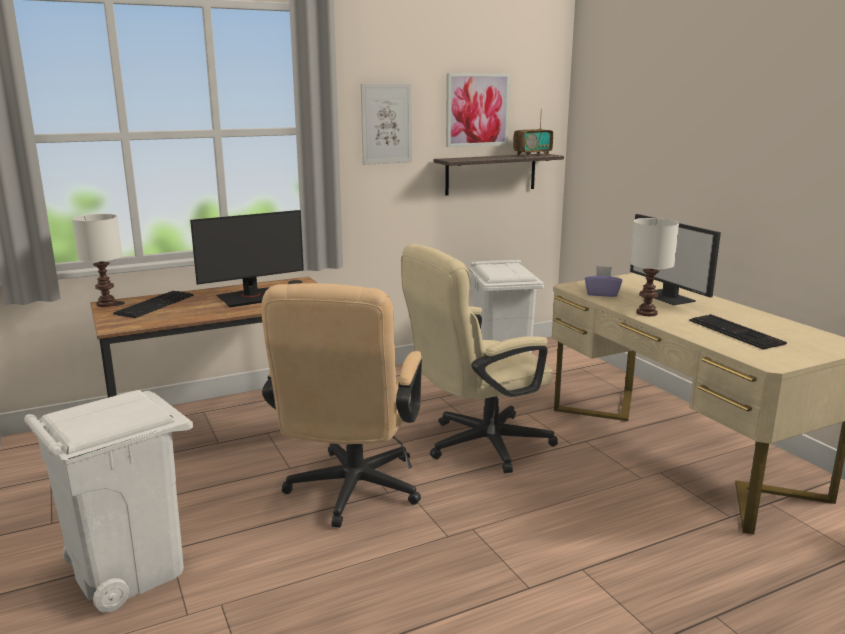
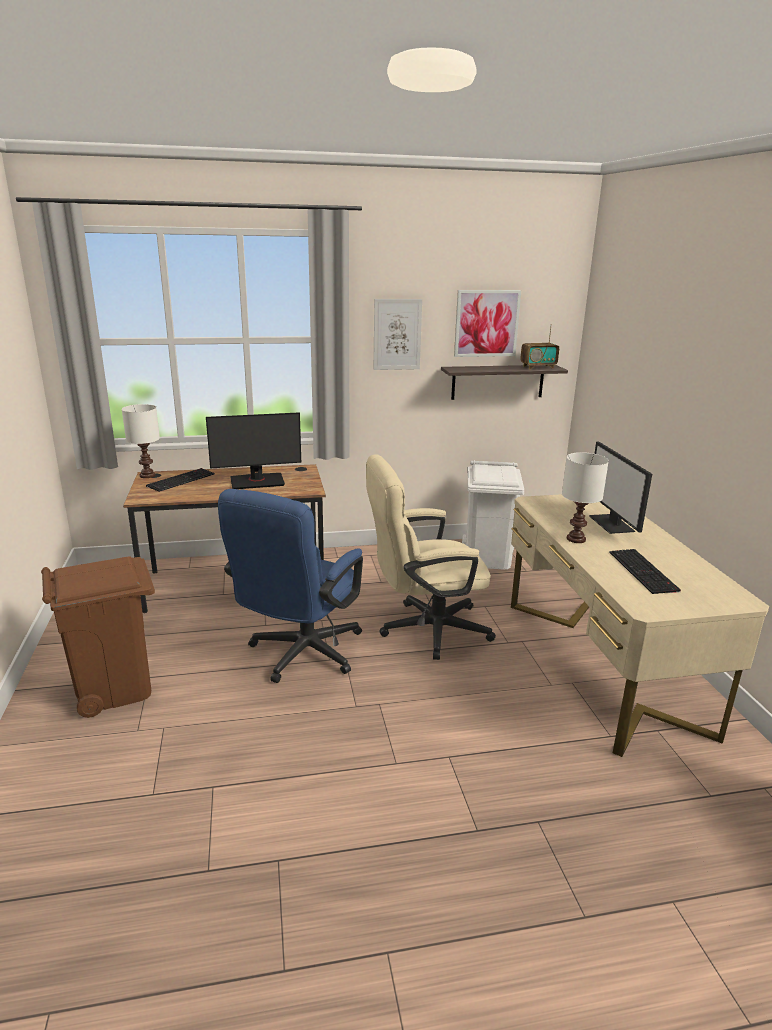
camera: 15 degrees right, 5 degrees up
(129, 570) = (114, 688): white trash can -> brown trash can
(351, 494) = (300, 656): beige office chair -> blue office chair
(601, 294) = (552, 512): purple tissue box -> none

